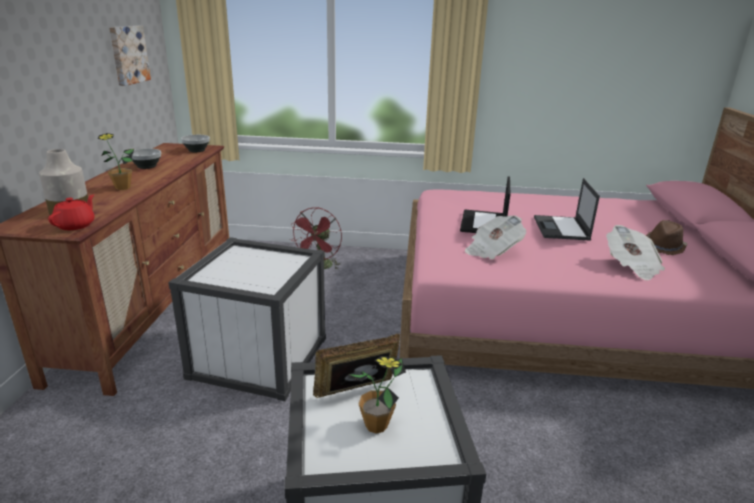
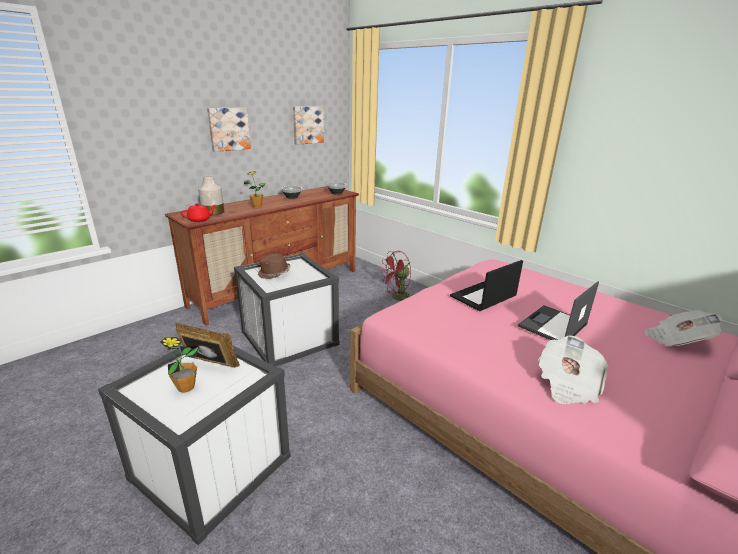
camera: 40 degrees right, 0 degrees up
(41, 68) = (228, 129): none -> picture
(492, 251) = (451, 319): newspaper -> newspaper (676, 340)
(664, 246) = (653, 385): brown hat -> brown hat (274, 273)

